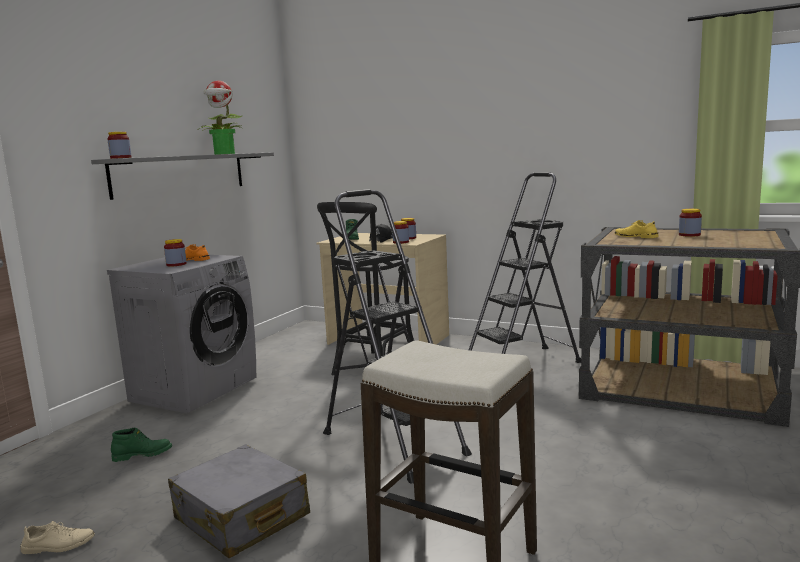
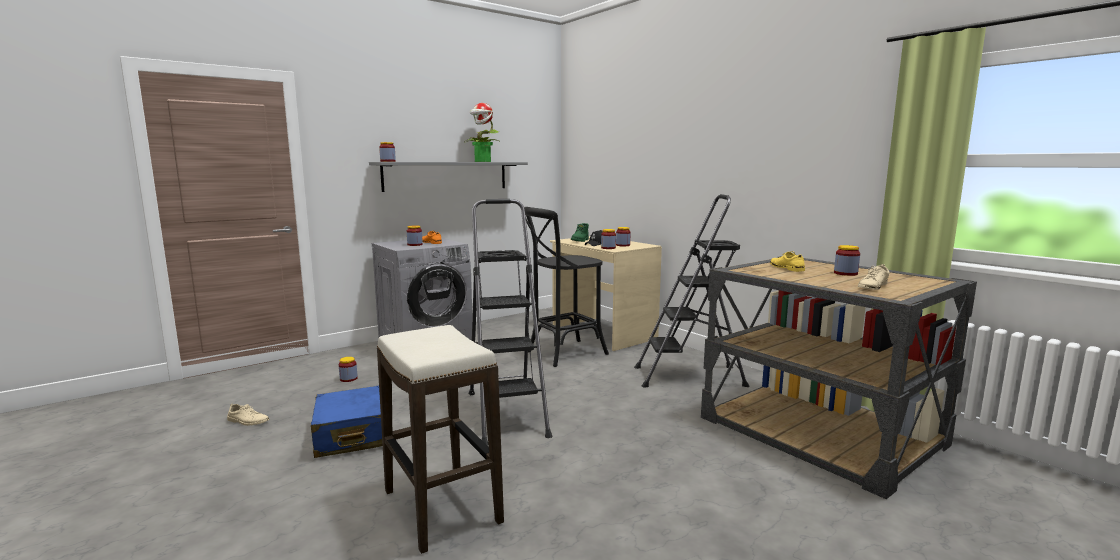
camera: 25 degrees right, 0 degrees up
(143, 454) = (348, 379): green boot -> jar
(241, 517) = (353, 435): grey suitcase -> blue suitcase
(736, 241) = (872, 286): none -> beige shoe

